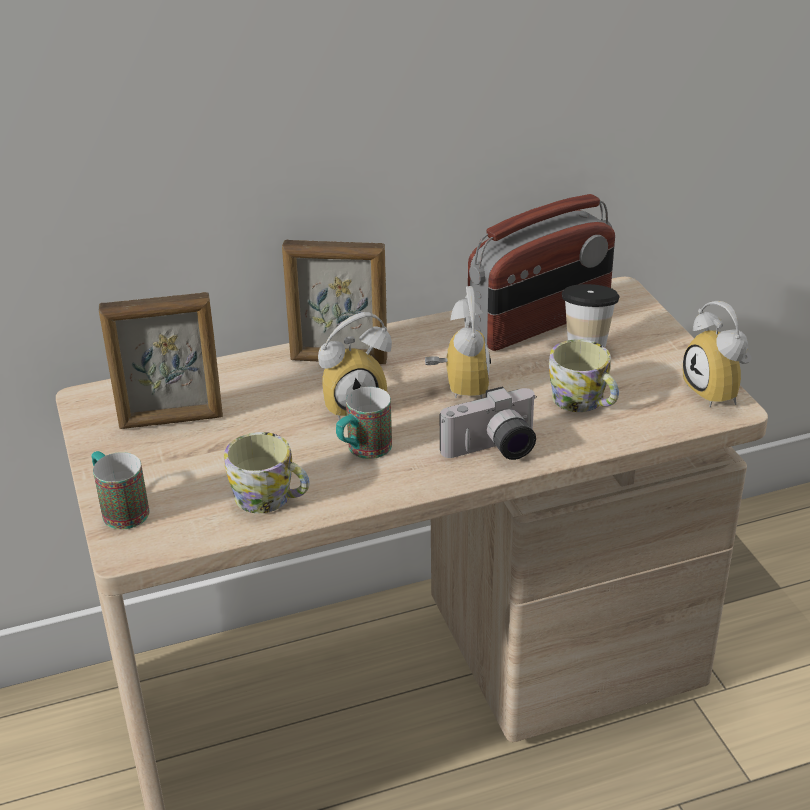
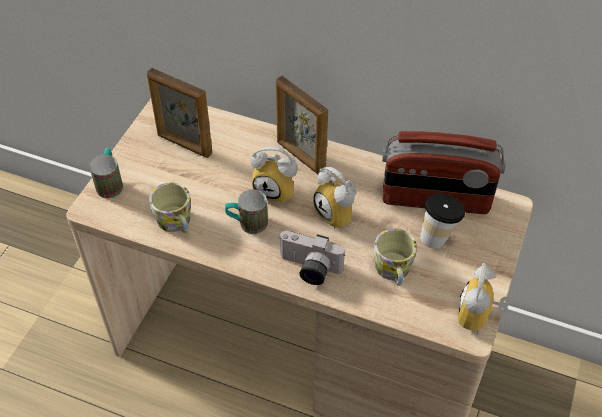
camera: 40 degrees right, 15 degrees up
(457, 386) = (339, 214): alarm clock -> alarm clock turned 105 degrees clockwise

